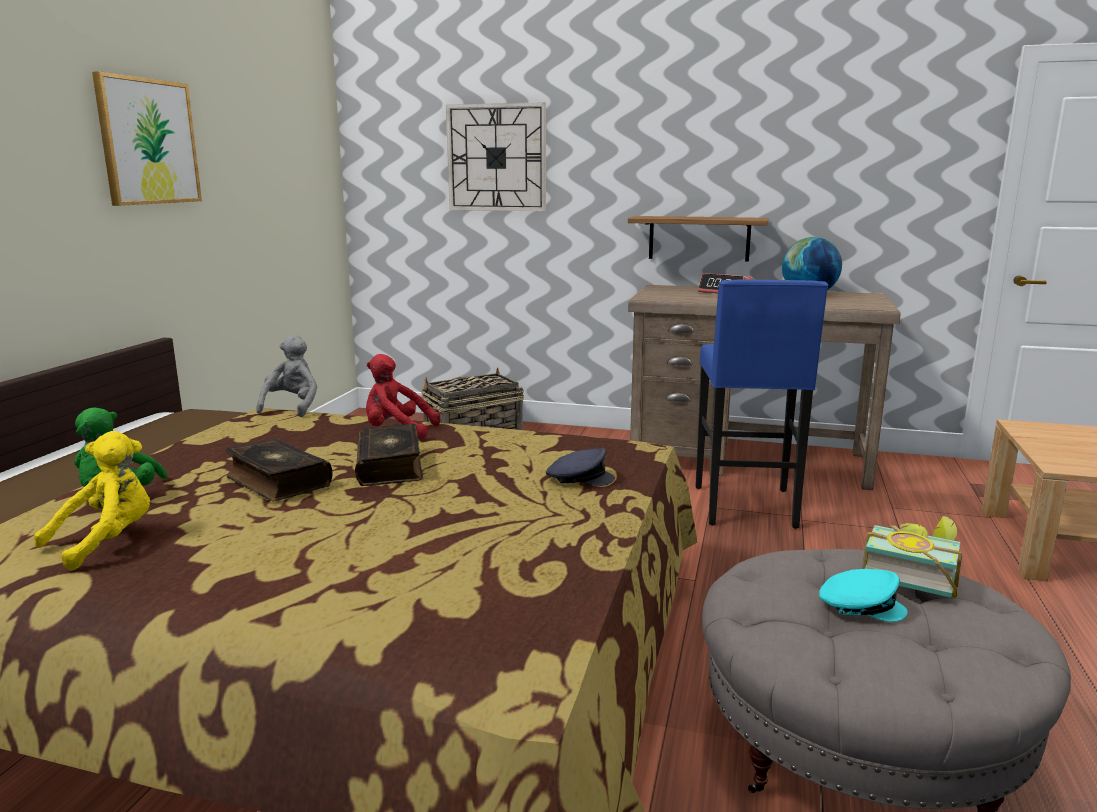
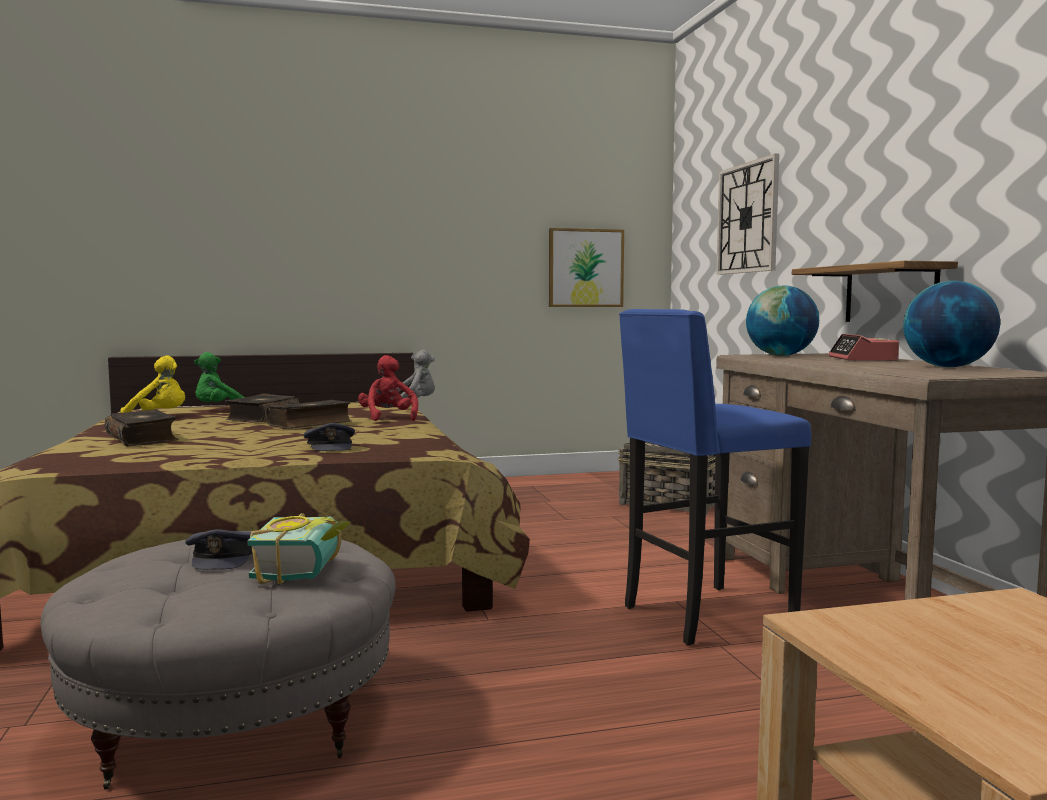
camera: 60 degrees right, 10 degrees down
(148, 142) = (429, 219): picture -> picture (585, 268)
(360, 565) = (143, 438): none -> book
(664, 294) = (781, 355): none -> globe
(859, 605) = (223, 558): turquoise cap -> grey cap

